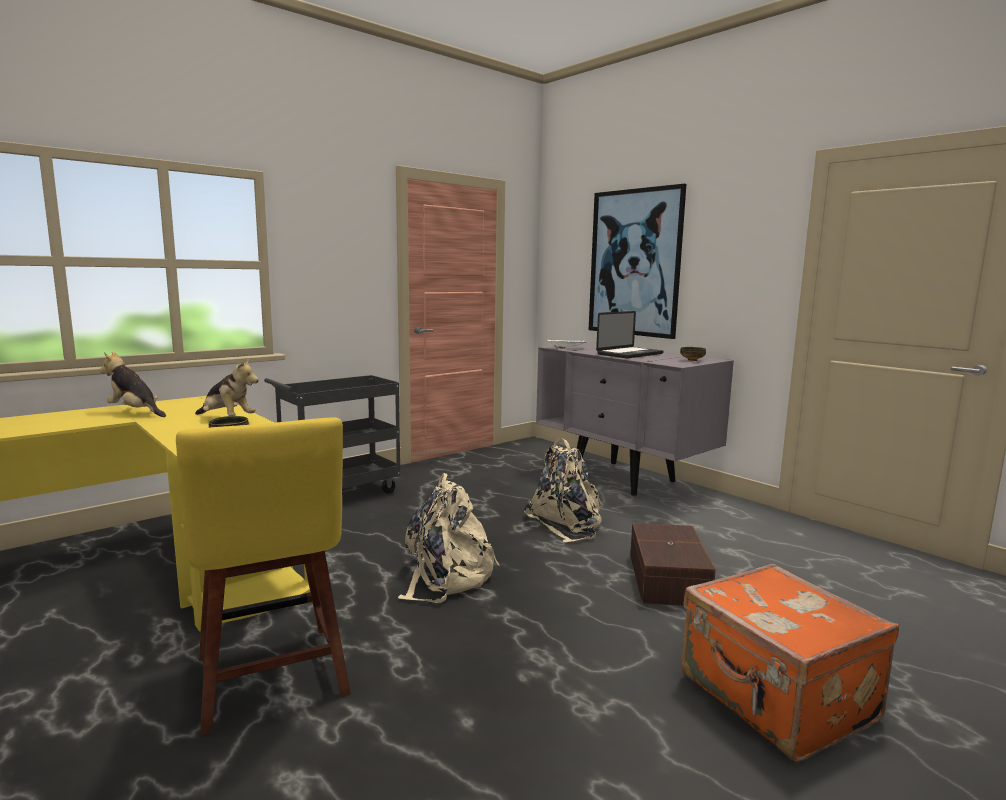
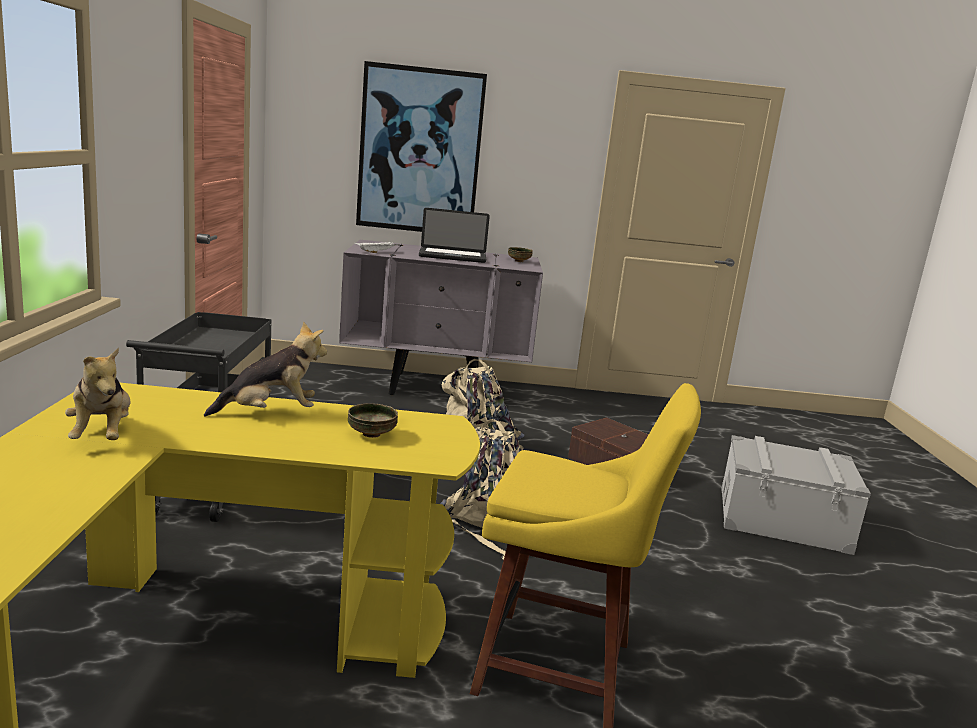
camera: 50 degrees left, 5 degrees up
(135, 412) = (102, 435): plush toy -> plush toy turned 90 degrees counterclockwise
(630, 354) = (452, 256): laptop -> laptop turned 90 degrees clockwise
(775, 699) = (783, 519): orange suitcase -> grey storage box

